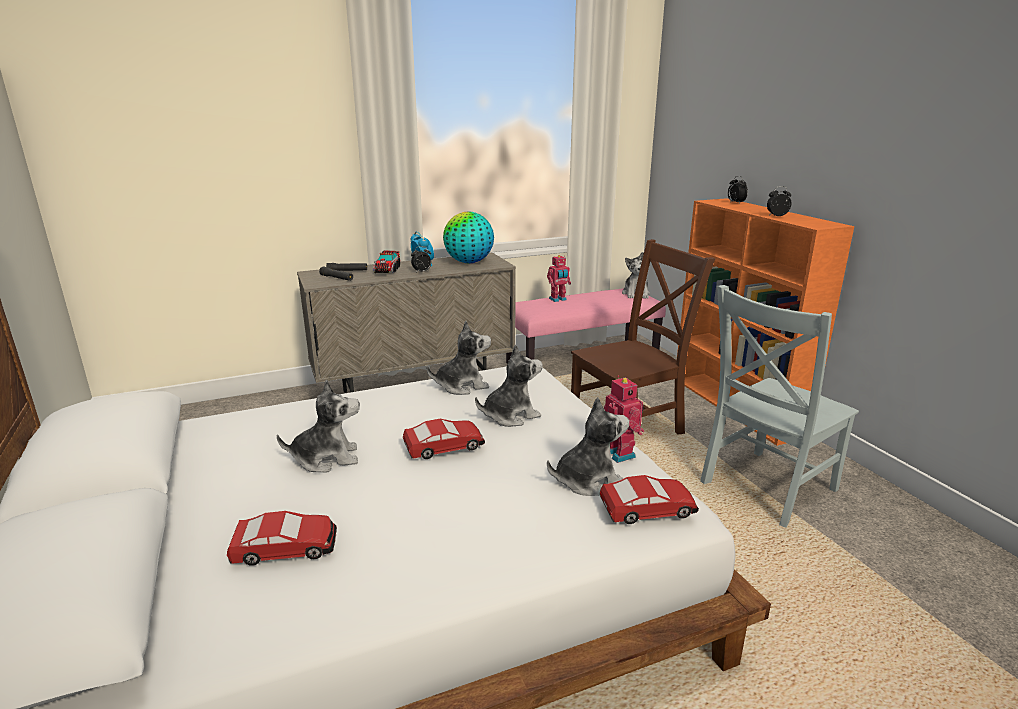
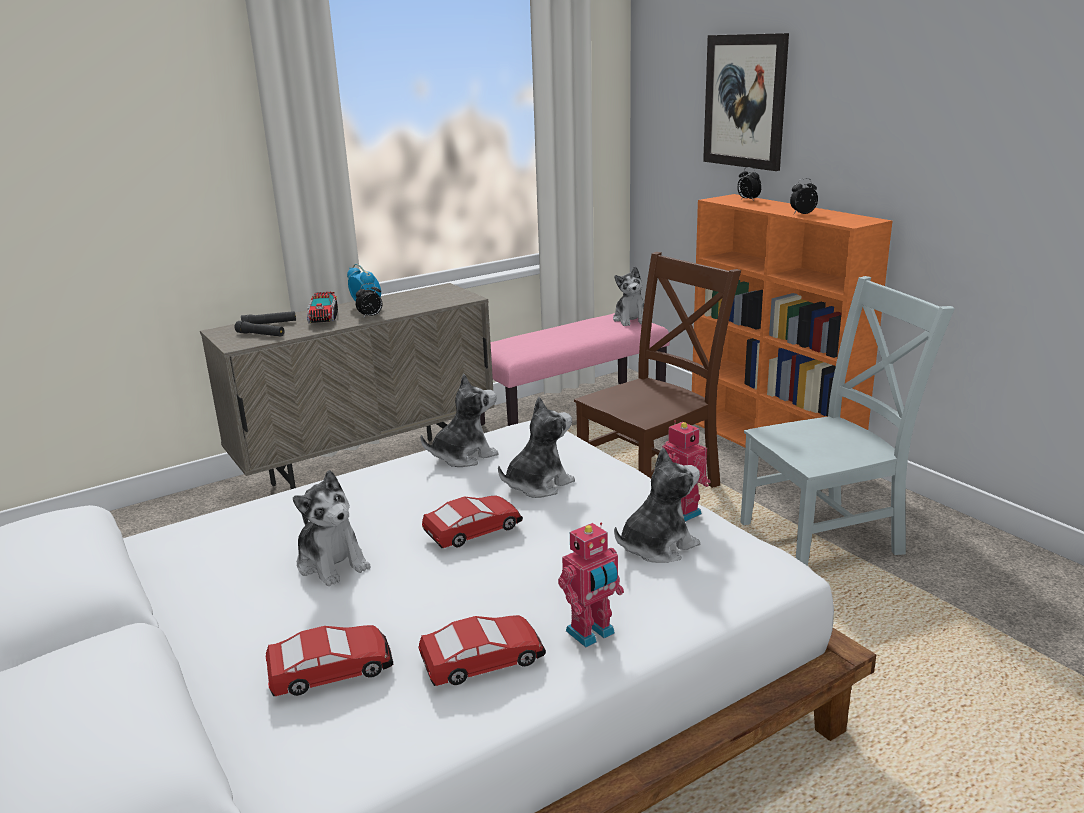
camera: 10 degrees left, 0 degrees up
(327, 458) = (332, 563): plush toy -> plush toy turned 75 degrees clockwise
(469, 262) = (425, 298): globe -> none
(558, 299) = (537, 336): toy robot -> toy robot (592, 634)
(648, 509) = (736, 568): toy car -> toy car (483, 660)
(741, 122) = (745, 101): none -> picture
(764, 488) = (826, 537): grey chair -> grey chair turned 150 degrees counterclockwise

